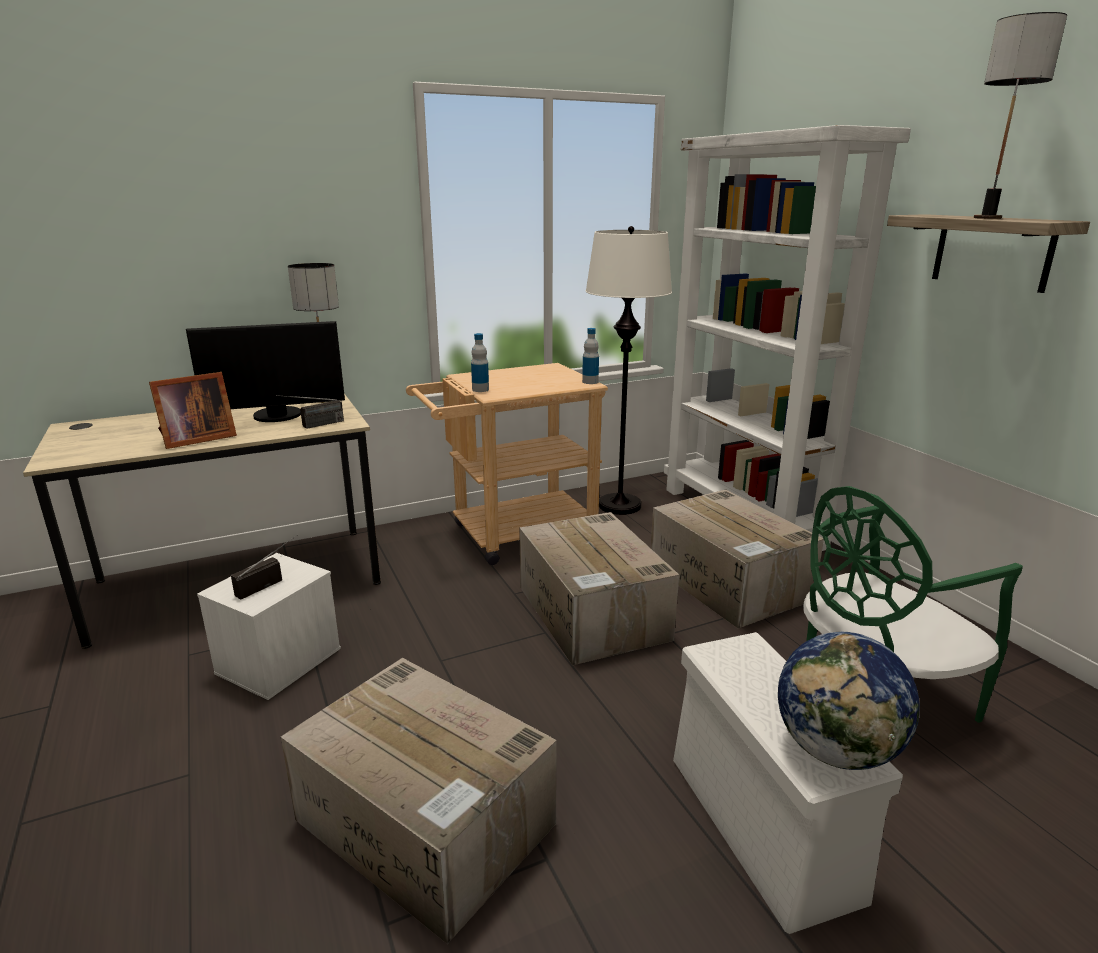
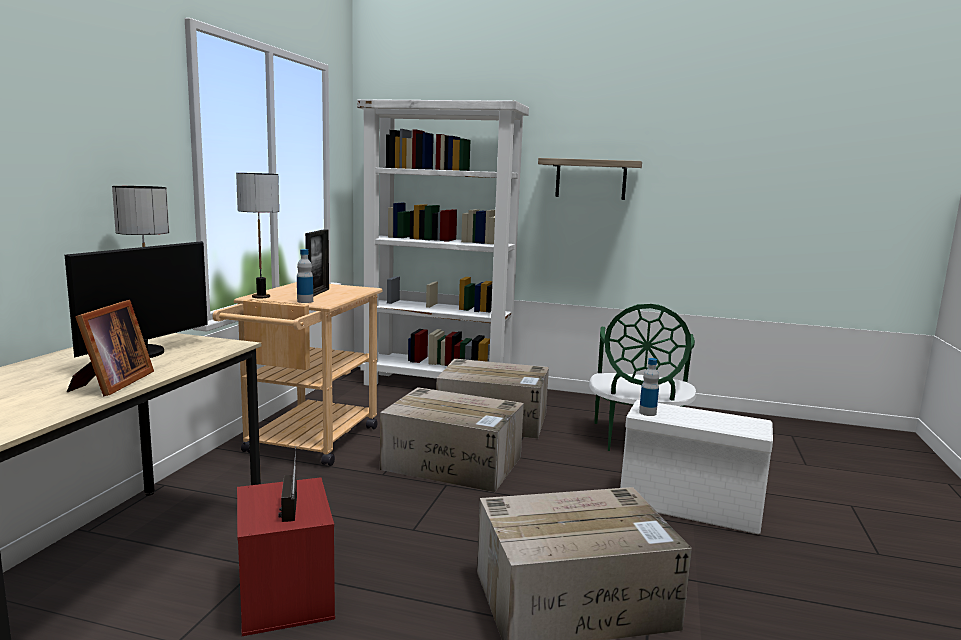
camera: 50 degrees left, 10 degrees down
(278, 662) = (287, 596): white storage box -> red storage box
(313, 426) = (206, 351): radio -> none
(527, 381) = (318, 293): none -> picture frame
(590, 382) = (364, 287): bottle -> bottle (647, 413)
(620, 505) = (350, 402): white floor lamp -> none
(837, 750) = (746, 422): globe -> none
(987, 218) = (598, 159): table lamp -> table lamp (261, 297)

